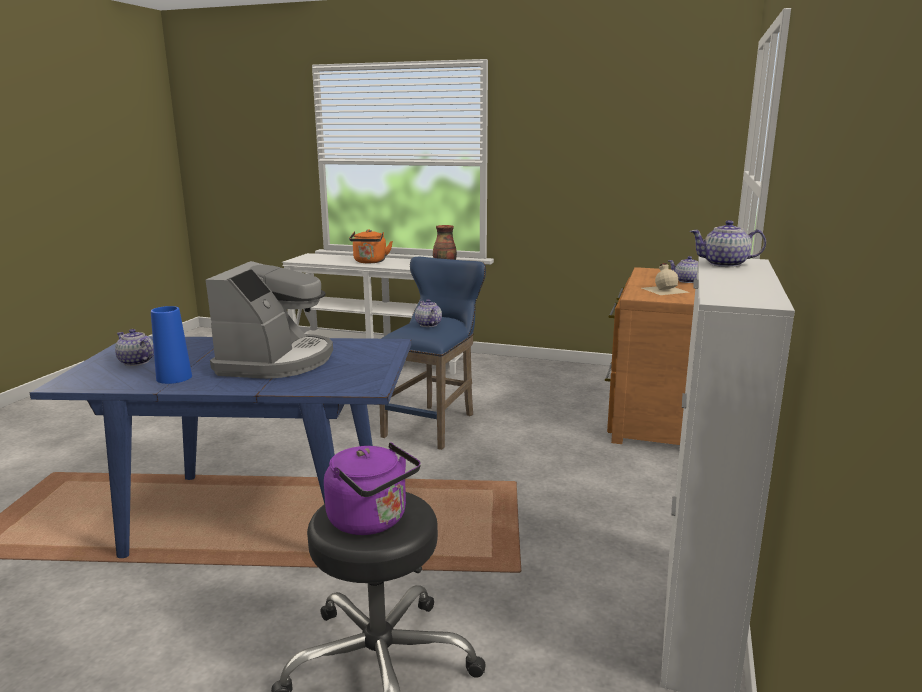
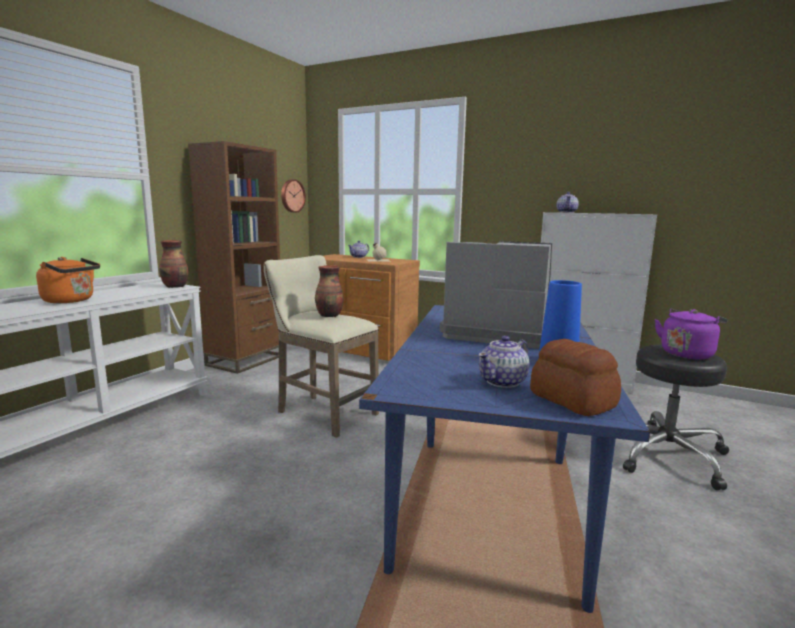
camera: 80 degrees left, 5 degrees down
(88, 377) = (572, 401): none -> bread
(428, 324) = (329, 315): teapot -> vase
(434, 424) = (322, 412): blue stool -> beige stool
(555, 369) = (246, 360): none -> brown bookcase
(701, 178) = (292, 196): none -> wall clock

